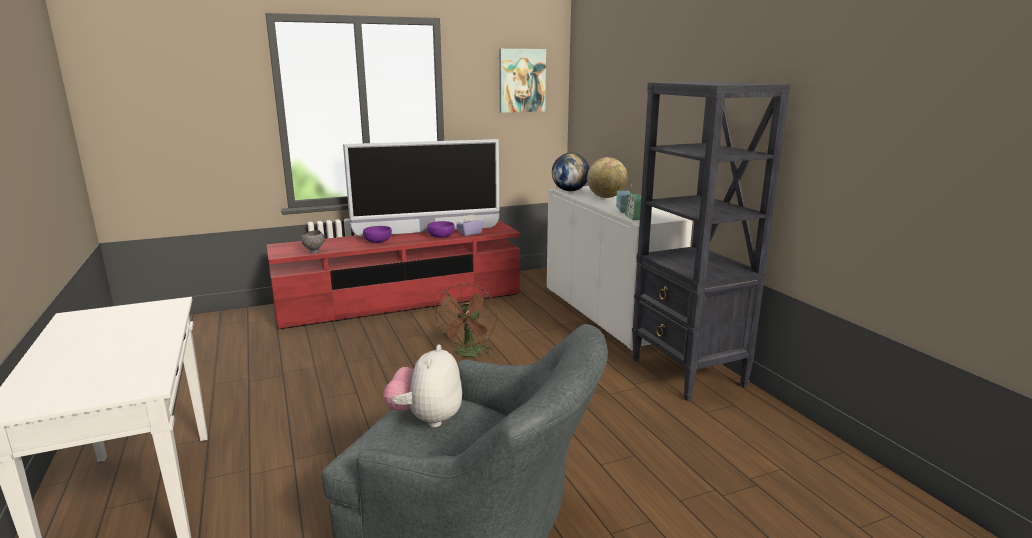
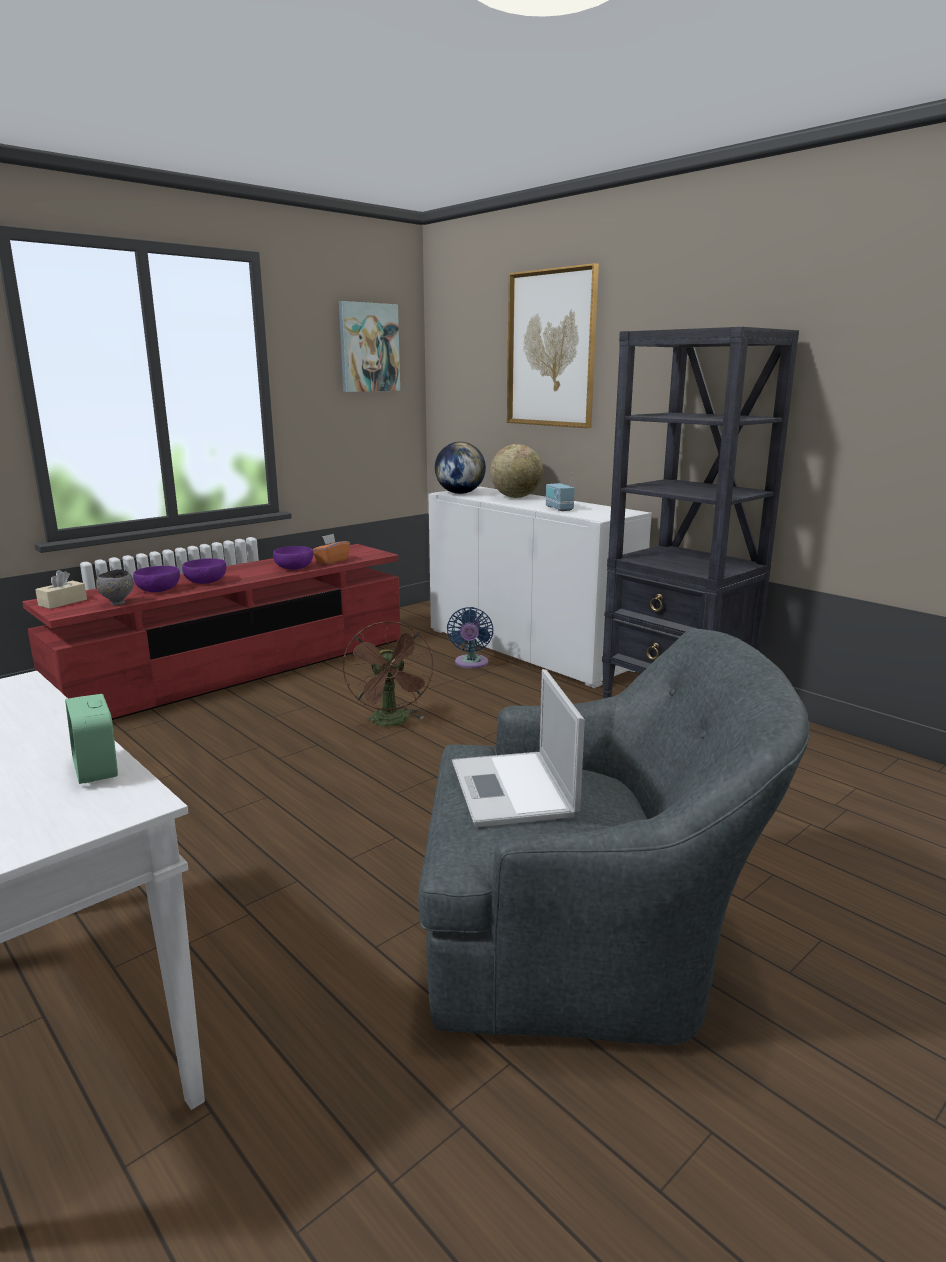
camera: 20 degrees left, 0 degrees up
(286, 248) = (63, 602): none -> beige tissue box
(345, 244) = (159, 590): none -> purple bowl
(427, 232) = (267, 564): television -> none
(427, 418) = (513, 790): plush toy -> laptop
(470, 233) = (331, 561): purple tissue box -> orange tissue box
(555, 318) = (471, 663): none -> blue fan
(634, 218) = (584, 515): alarm clock -> alarm clock (96, 769)
(639, 86) = (551, 349): none -> picture

